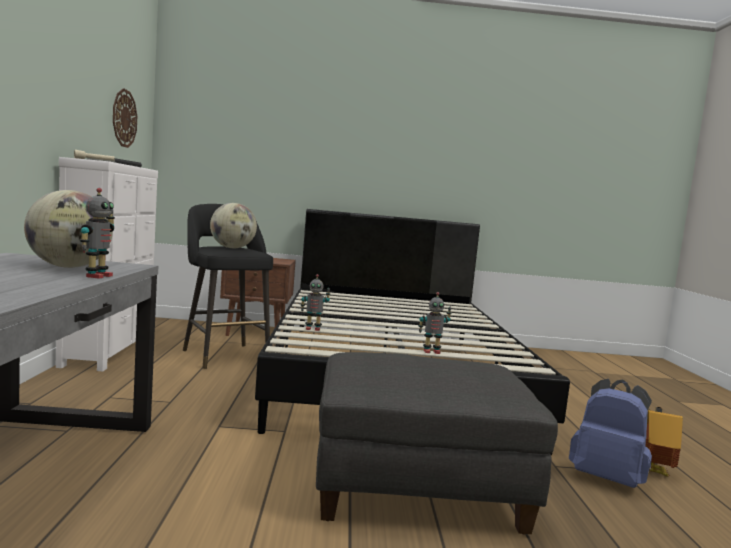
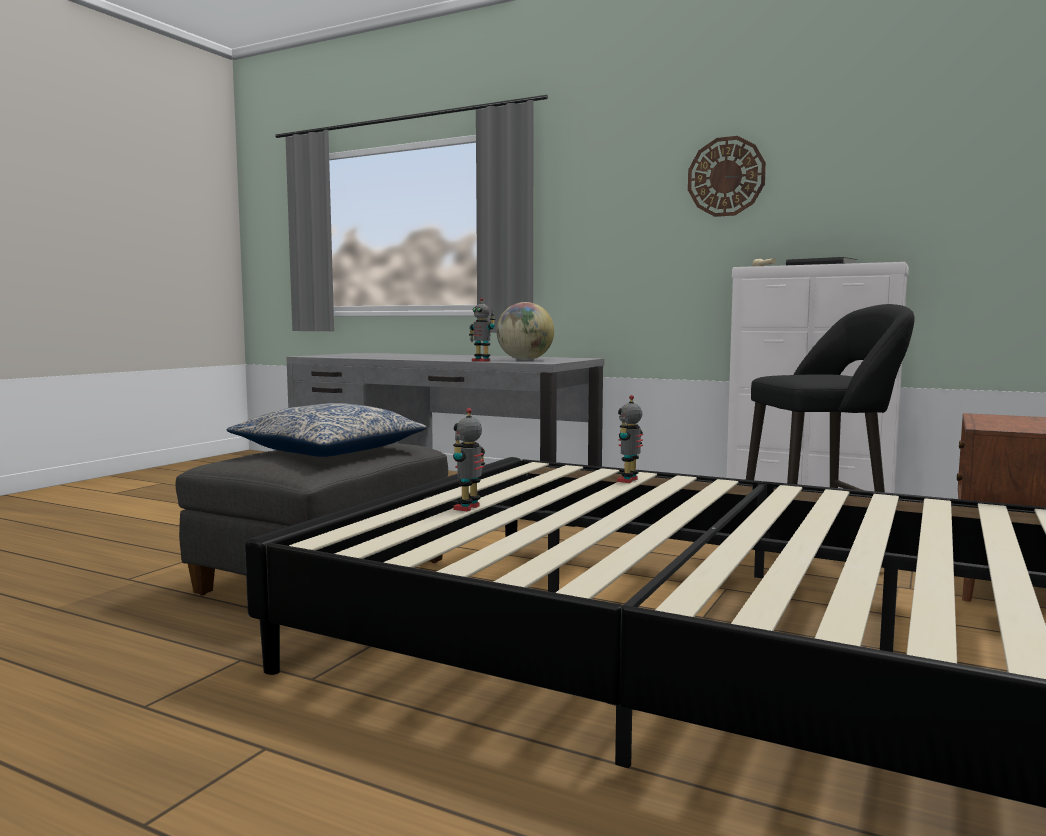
camera: 120 degrees right, 0 degrees up
(124, 118) = (943, 188): wall clock -> wall clock (726, 177)
(232, 248) = (808, 374): globe -> none
(426, 368) = (330, 450): none -> pillow
(607, 478) = (160, 681): blue backpack -> none
(654, 471) = (87, 738): toy house -> none

